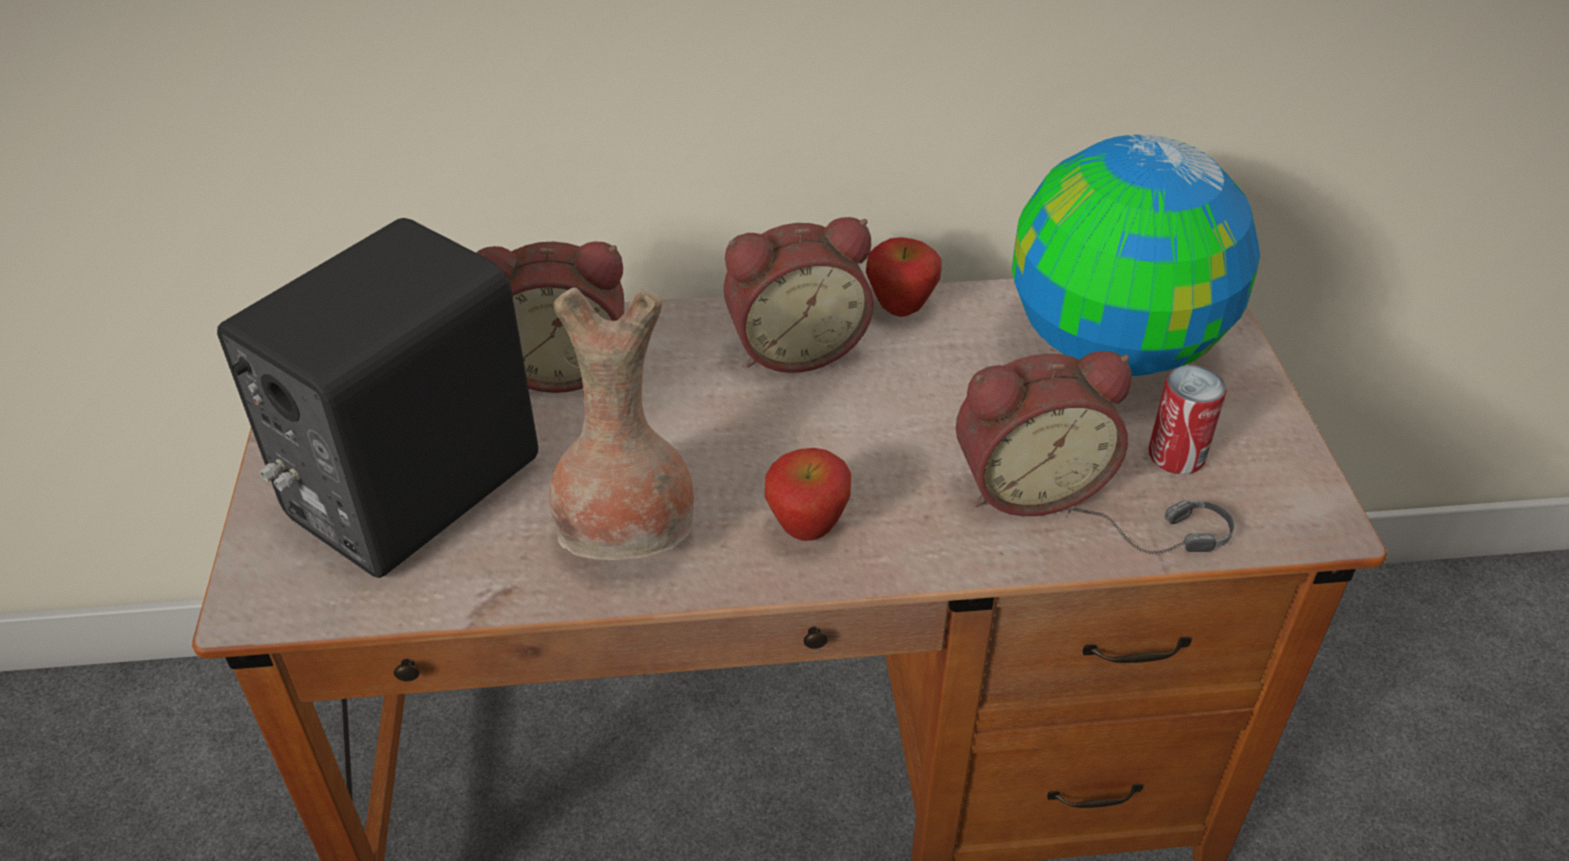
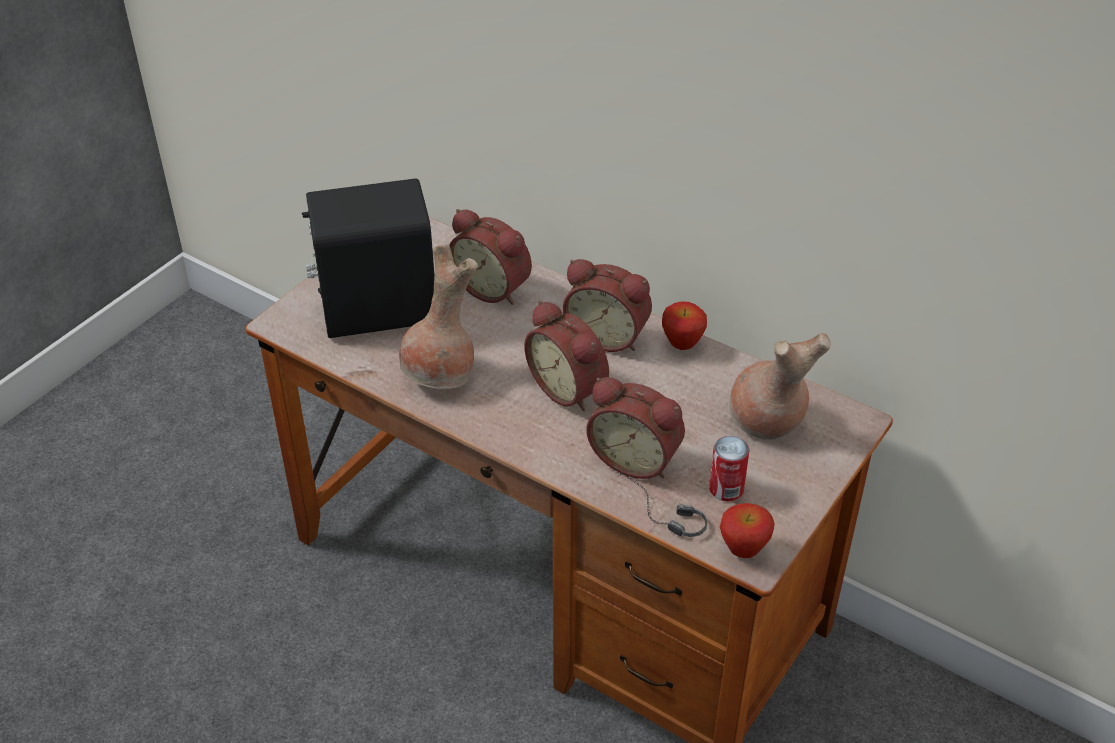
camera: 40 degrees right, 0 degrees up
(807, 529) = (514, 418): apple -> apple (743, 550)
(831, 442) = (570, 388): none -> alarm clock
(1114, 349) = (766, 424): globe -> brown vase

